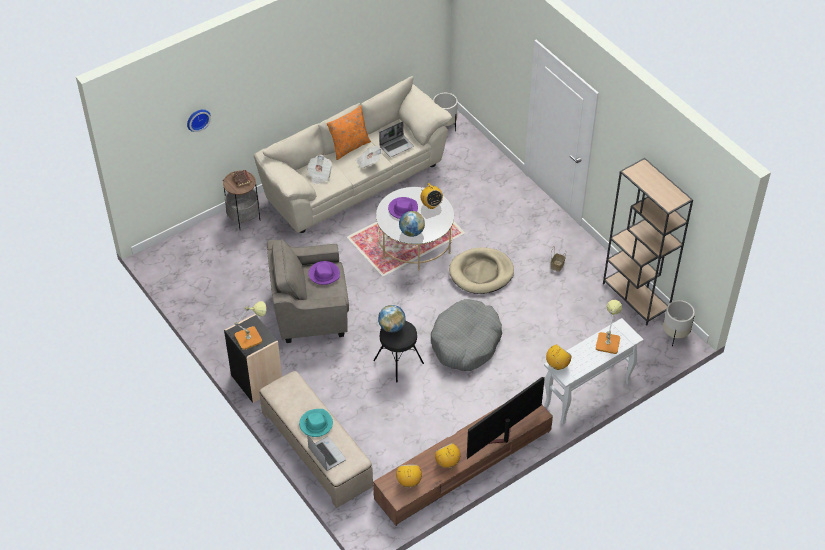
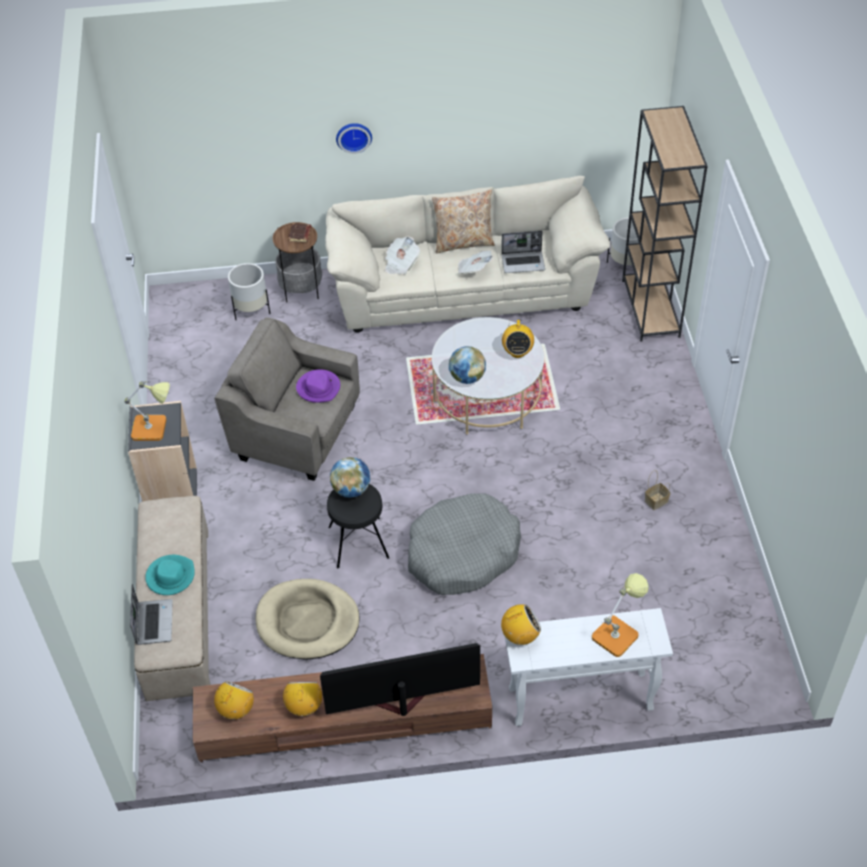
camera: 30 degrees right, 0 degrees up
(197, 119) = (245, 129): wall clock -> wall clock (353, 136)
(349, 146) = (463, 242): orange pillow -> beige pillow
(403, 209) = (477, 344): purple hat -> none
(481, 273) = (546, 470): beige dog bed -> beige dog bed (307, 622)
(636, 297) = (741, 591): bookcase -> bookcase (651, 309)
(675, 334) = (766, 668): white planter -> white planter (251, 310)

